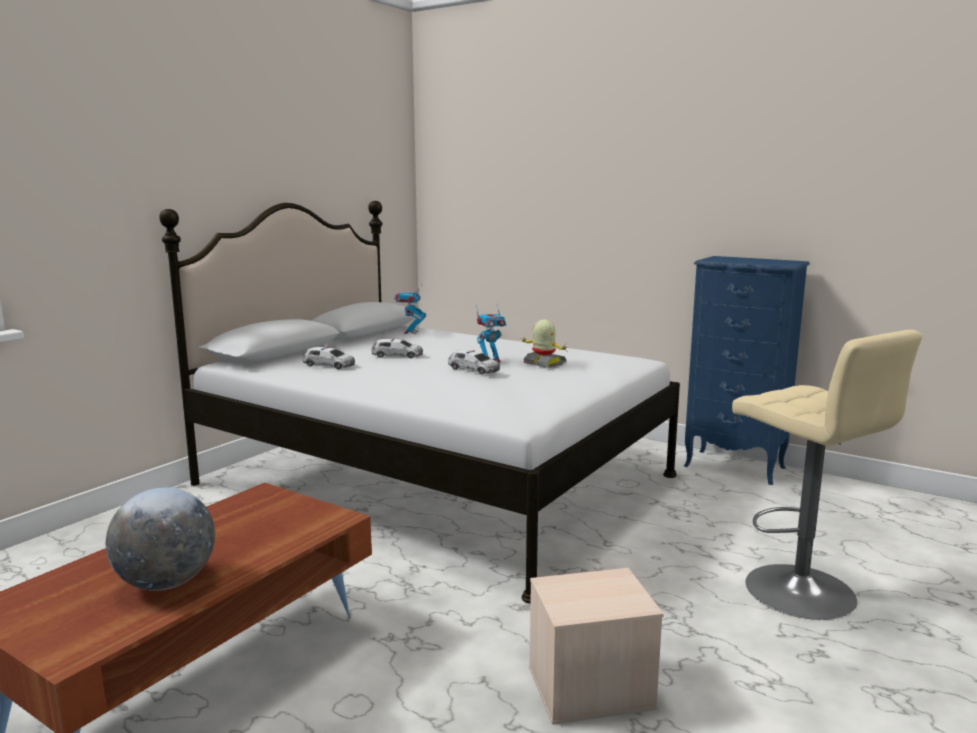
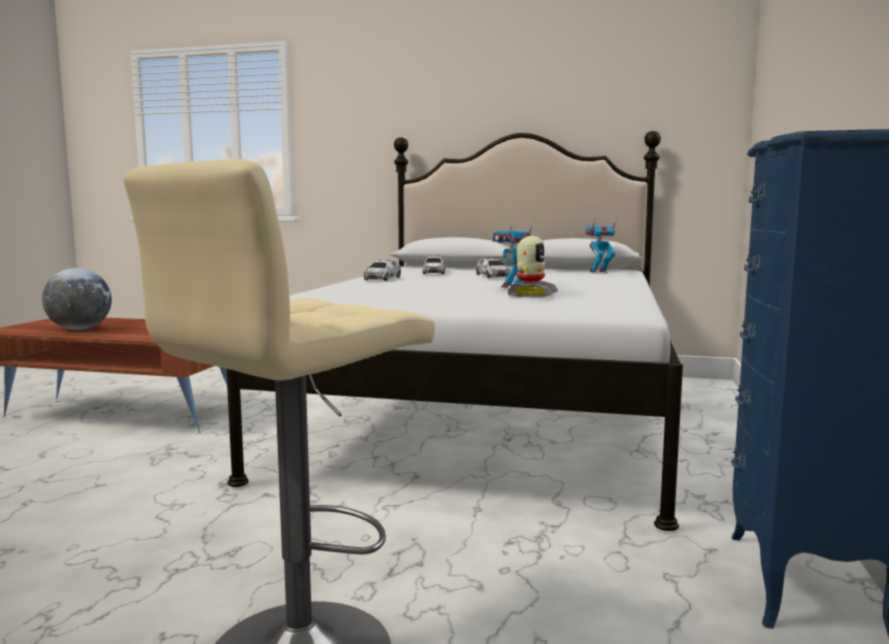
camera: 70 degrees right, 5 degrees down
(474, 369) = (460, 285): toy car -> toy car (382, 278)
(589, 688) = (71, 525): beige storage box -> none

